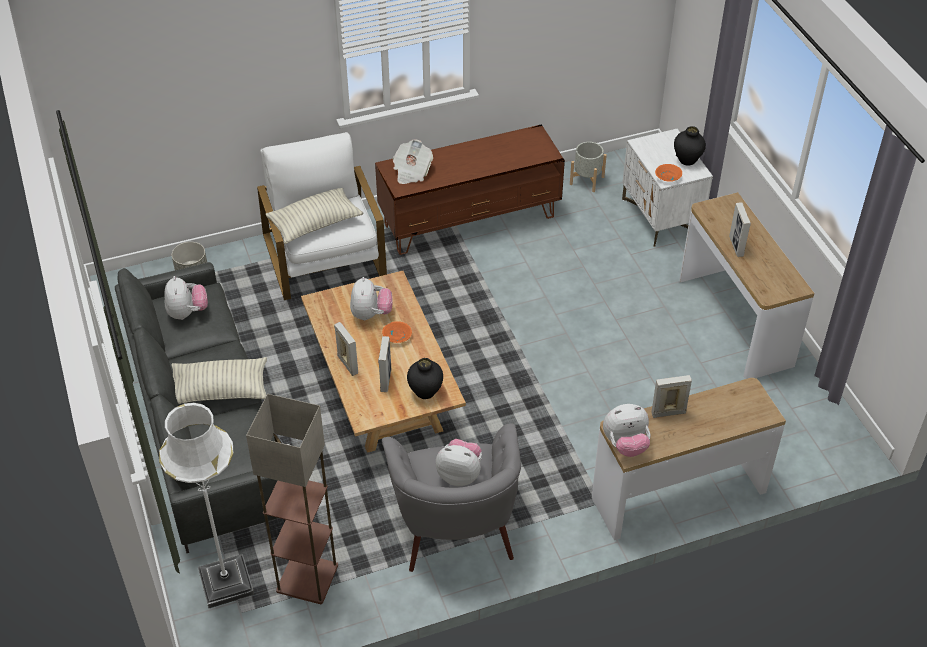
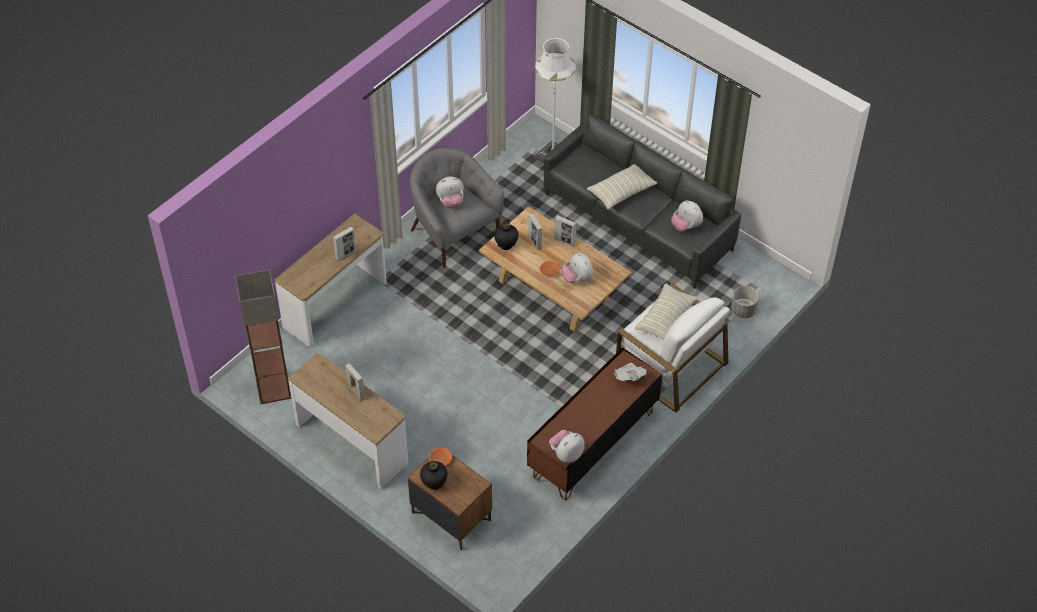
camera: 150 degrees right, 5 degrees up
(308, 578) = (512, 176): floor lamp -> floor lamp (273, 389)
(586, 180) = (529, 526): grey planter -> none
(625, 444) = (360, 226): plush toy -> plush toy (566, 454)
(661, 217) = (450, 516): white nightstand -> brown nightstand

